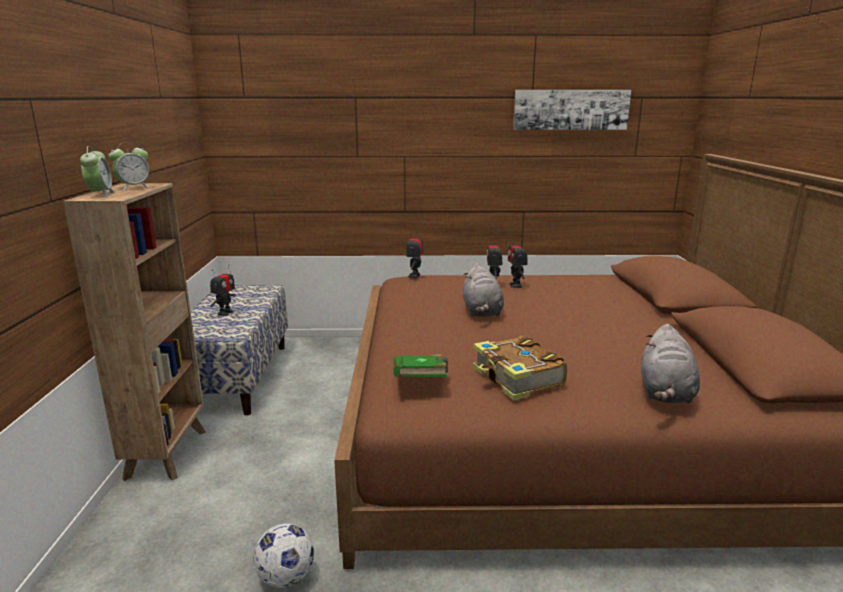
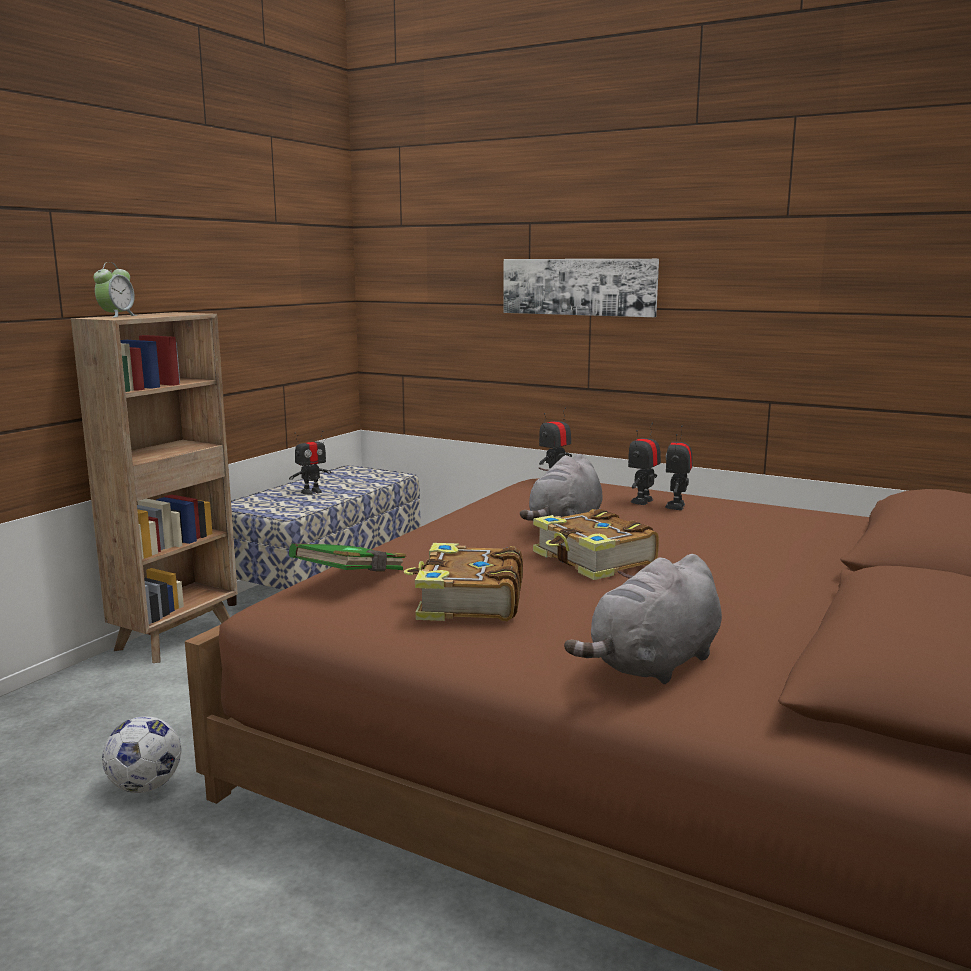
camera: 30 degrees right, 5 degrees down
(134, 188) = (165, 314): alarm clock -> none
(534, 332) = (593, 560): none -> book
(570, 109) = (852, 235): picture -> picture (579, 287)

